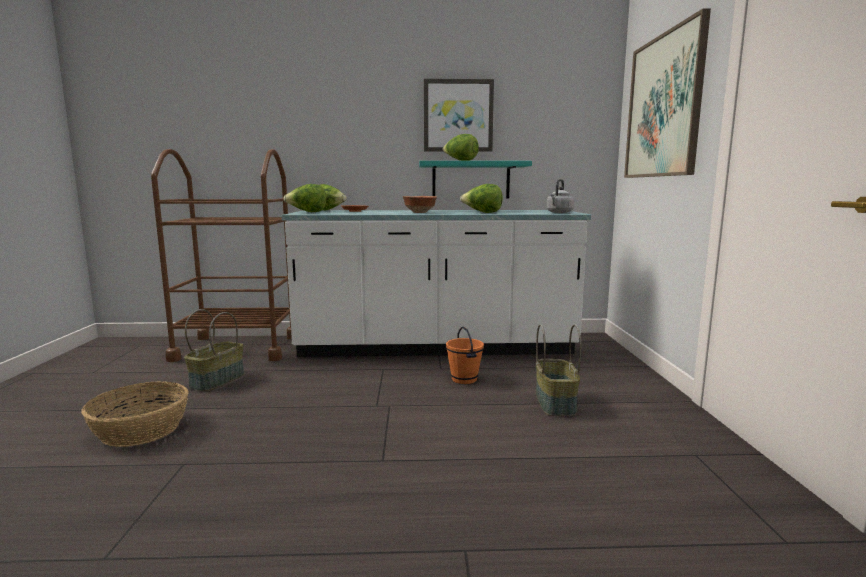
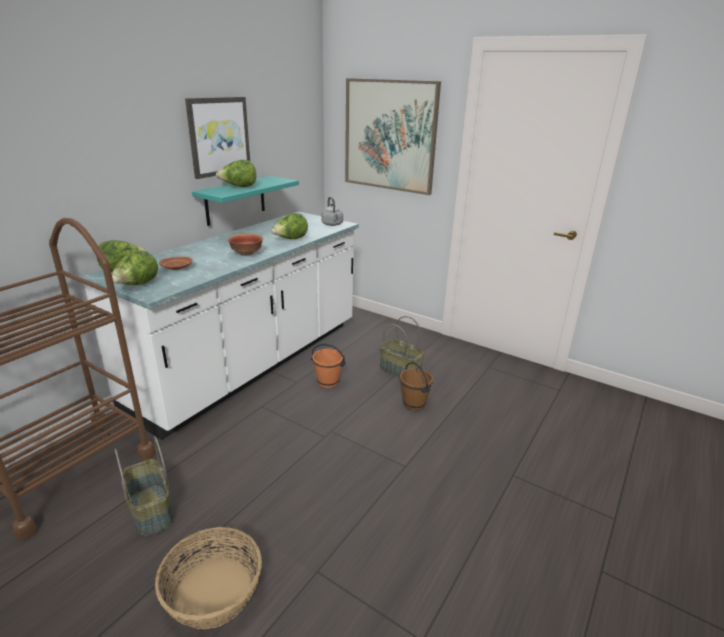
camera: 55 degrees left, 15 degrees up
(504, 430) = (413, 404): none -> brown bucket

